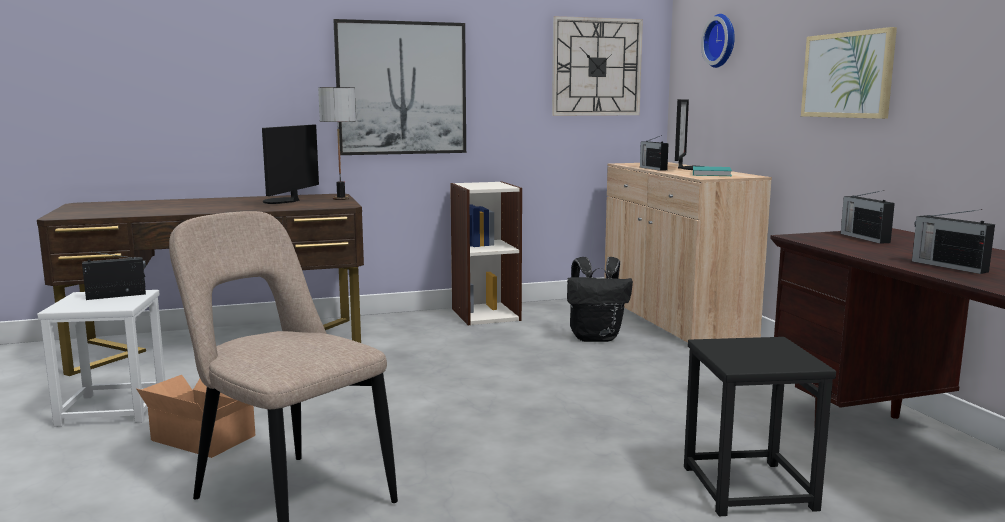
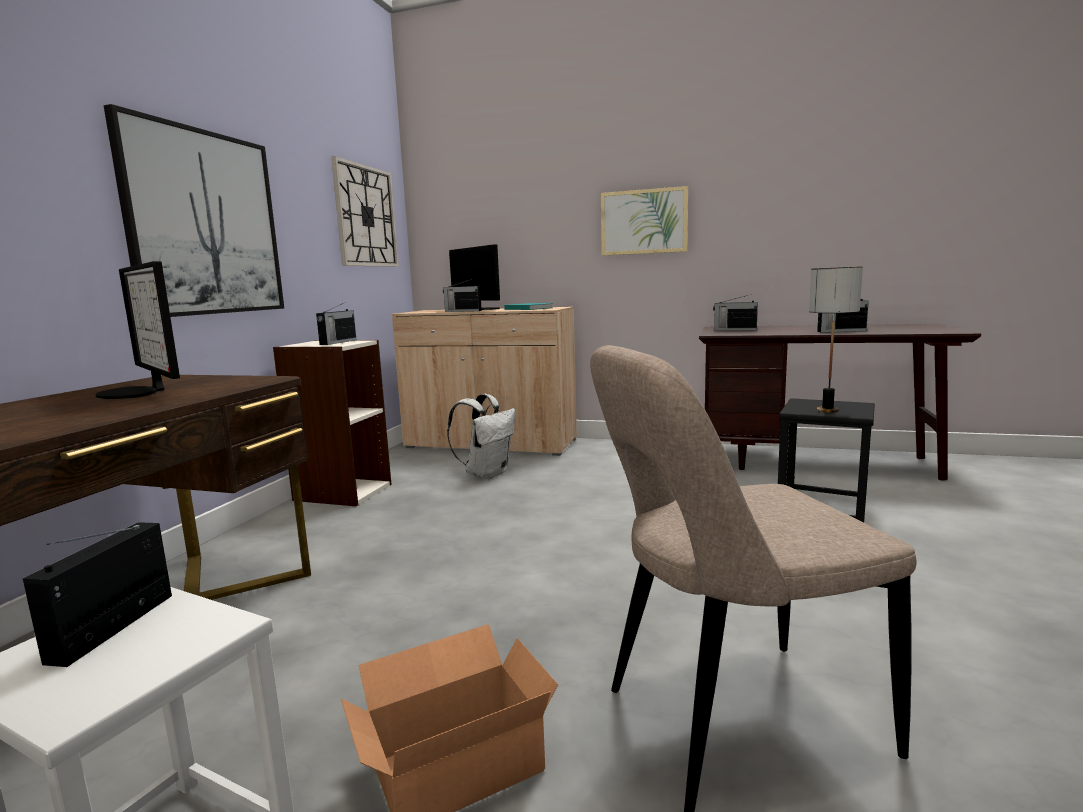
camera: 55 degrees left, 0 degrees up
(341, 199) = (211, 377): table lamp -> table lamp (828, 410)
(490, 185) = (337, 342): none -> radio
(596, 338) = (487, 473): black backpack -> white backpack
(722, 41) = (486, 197): wall clock -> none

